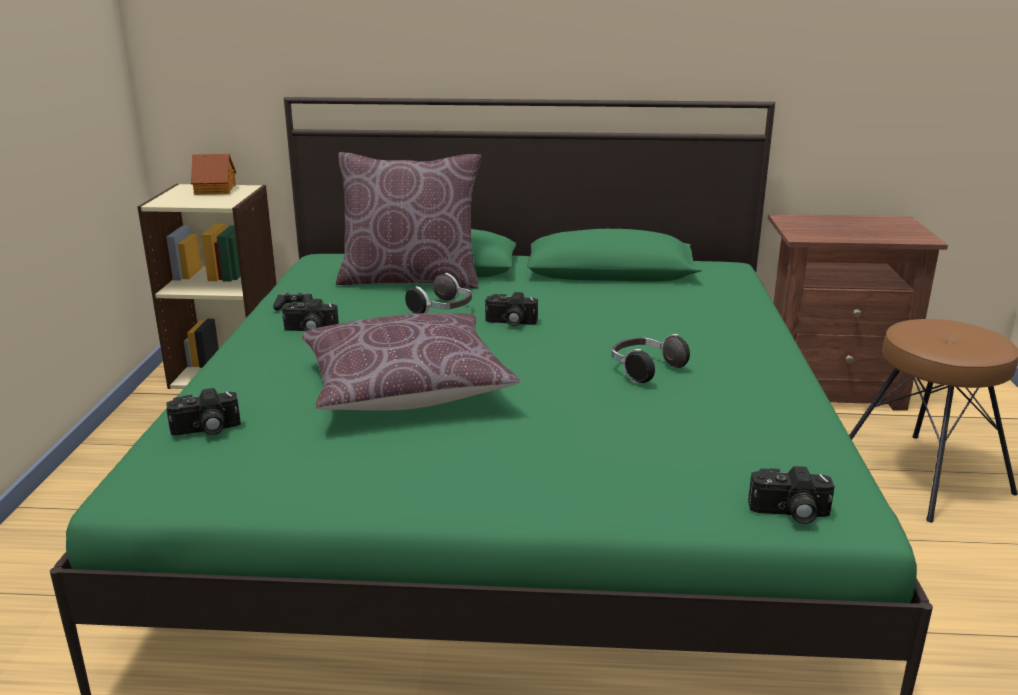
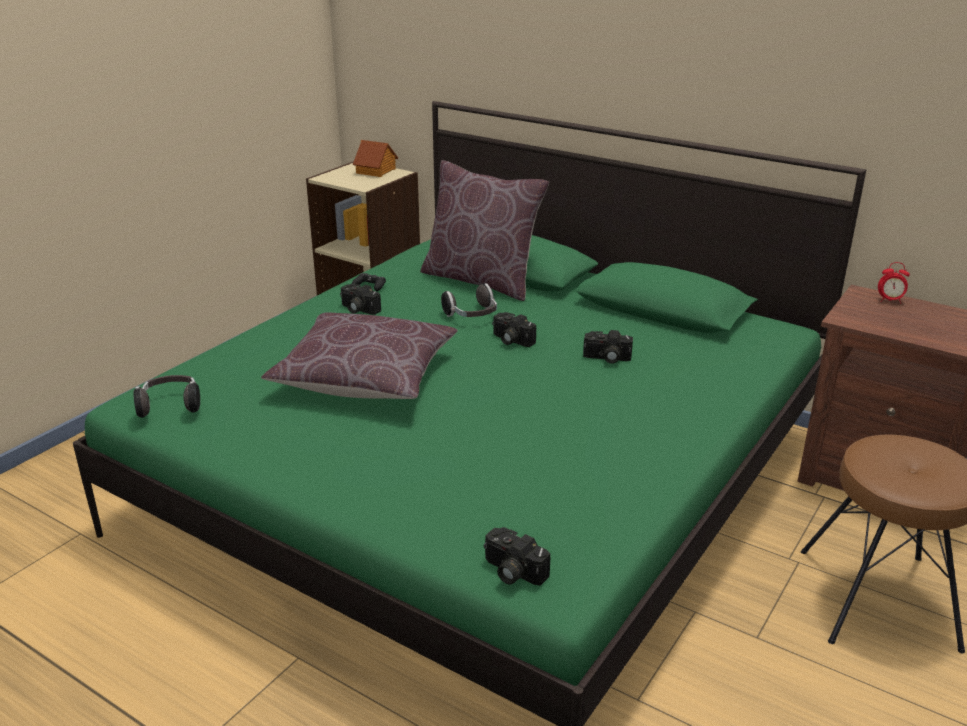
camera: 30 degrees right, 5 degrees up
(206, 430) = (207, 373): camera -> camera (606, 358)
(644, 370) = (563, 414): headphones -> headphones (170, 406)
(813, 219) = (890, 301): none -> alarm clock

